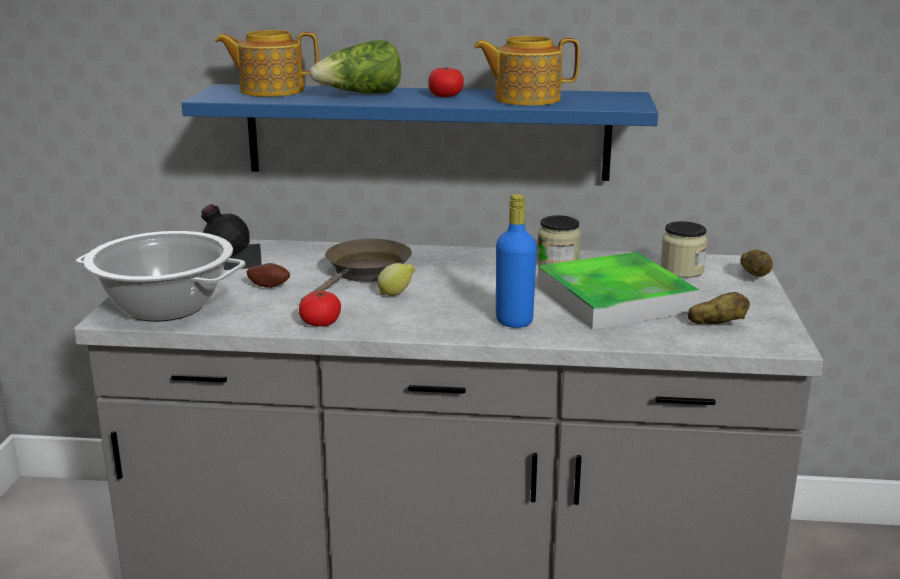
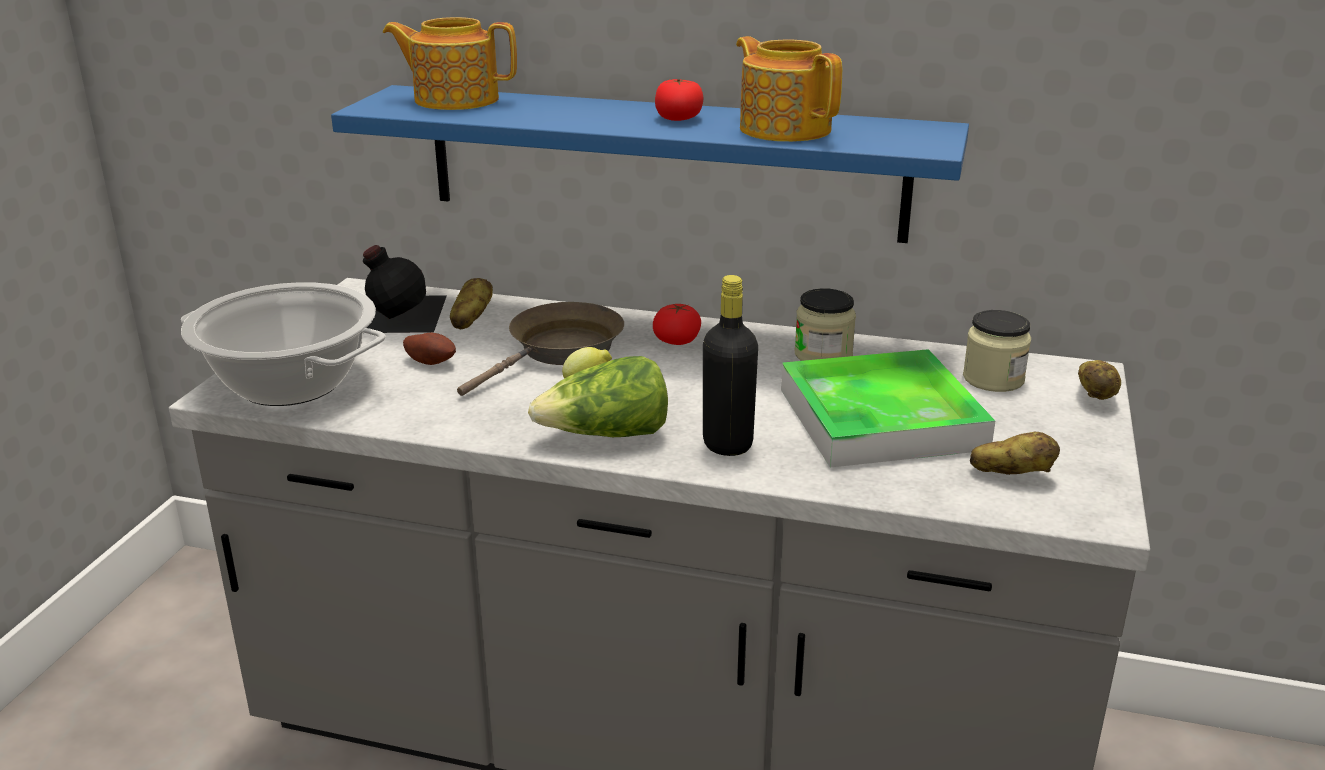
camera: 10 degrees right, 5 degrees up
(287, 258) = (471, 320): none -> potato
(321, 322) = (473, 425): tomato -> tomato (677, 340)
(360, 95) = (566, 111): lettuce -> lettuce (606, 435)
(514, 321) = (727, 444): blue bottle -> black bottle
(525, 99) = (784, 129): teapot -> teapot turned 45 degrees clockwise

